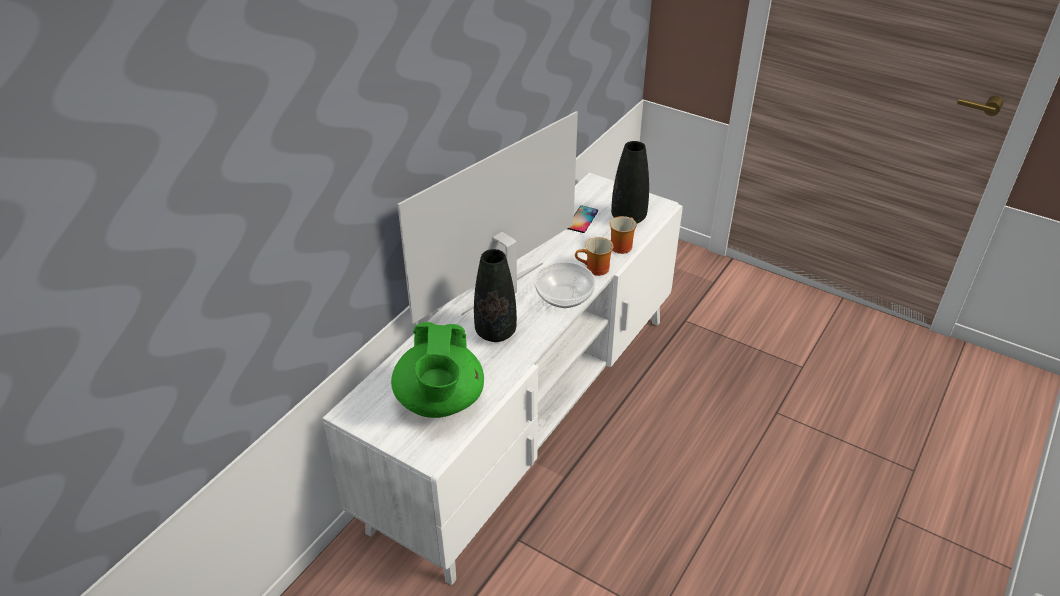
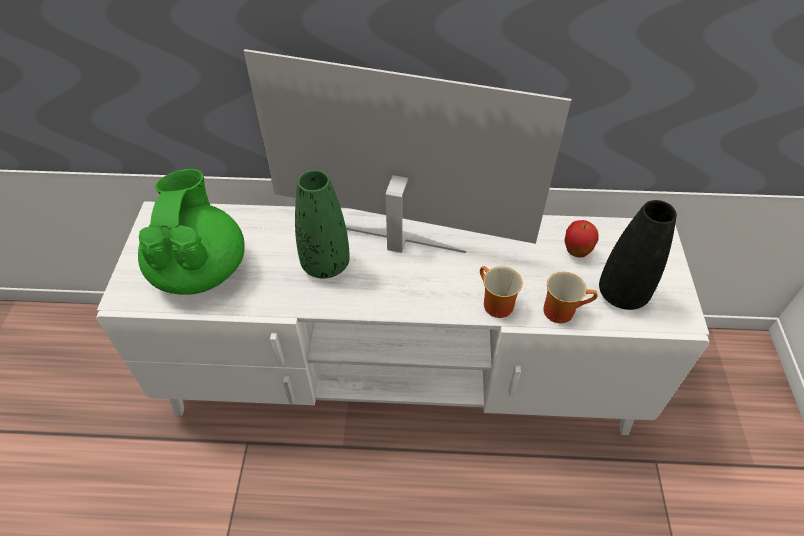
camera: 60 degrees right, 10 degrees up
(440, 401) = (200, 269): green teapot -> green teapot turned 120 degrees clockwise
(495, 332) = (325, 265): black vase -> green vase
(564, 296) = (424, 296): bowl -> none
(582, 219) = (576, 252): phone -> apple

